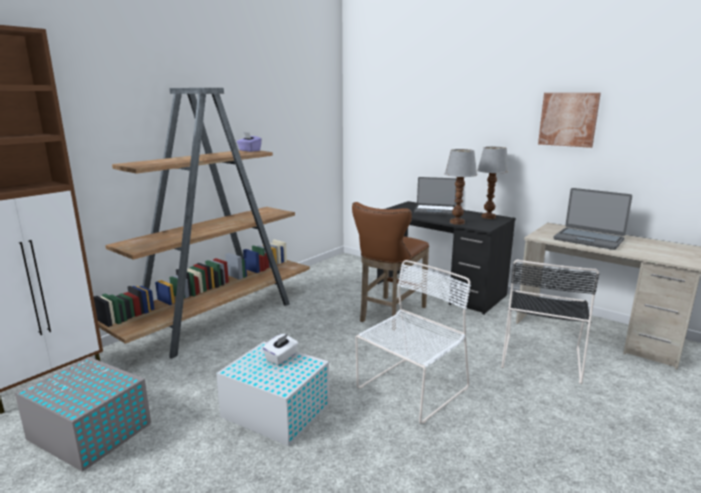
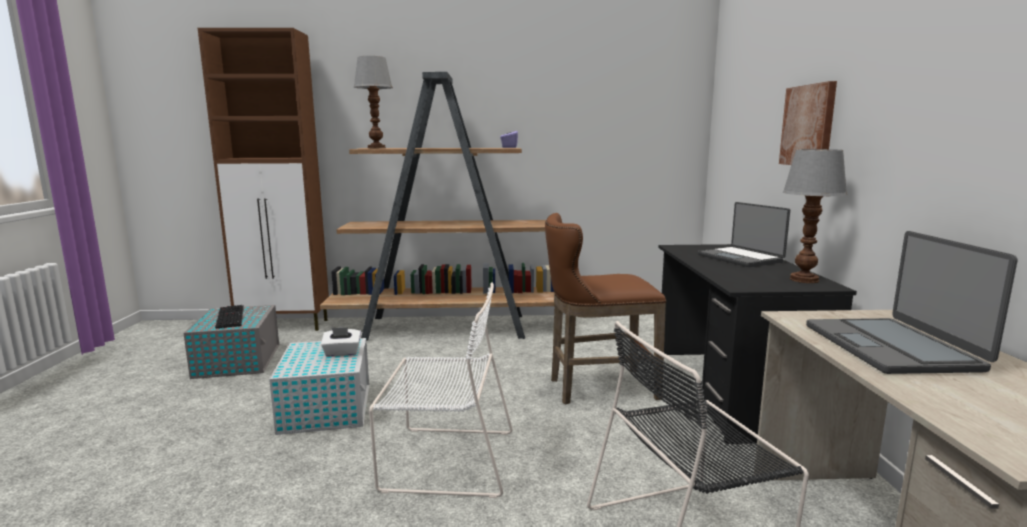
camera: 50 degrees right, 5 degrees down
(75, 387) = (229, 317): none -> keyboard
(457, 222) = (722, 274): table lamp -> table lamp (377, 148)
(568, 119) = (955, 83): picture -> picture (808, 126)

